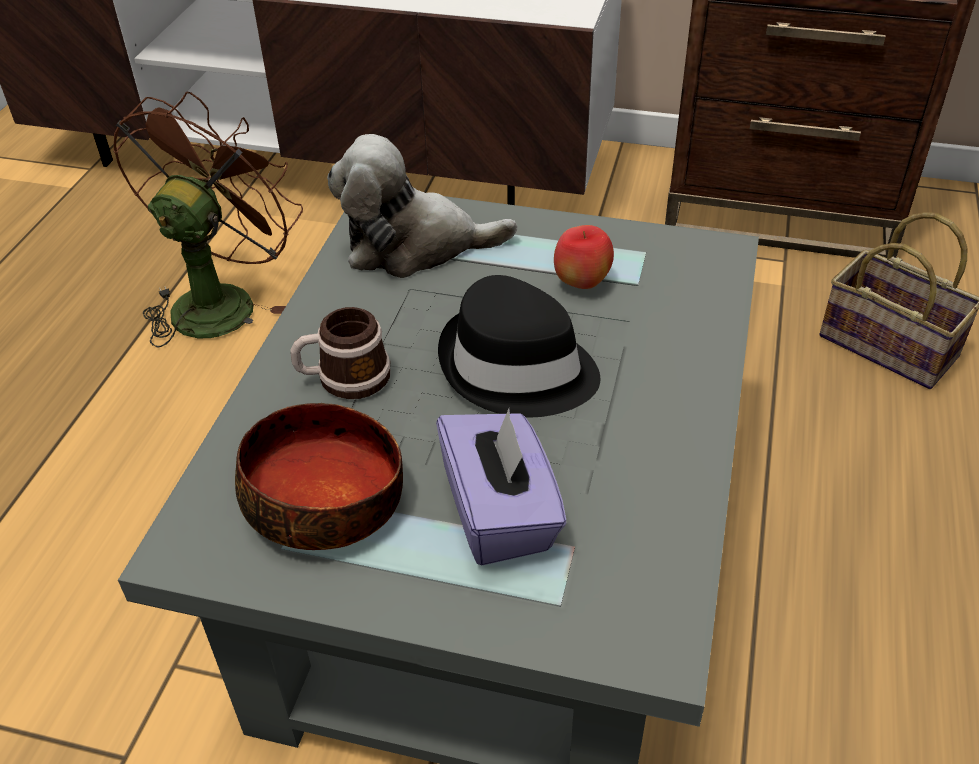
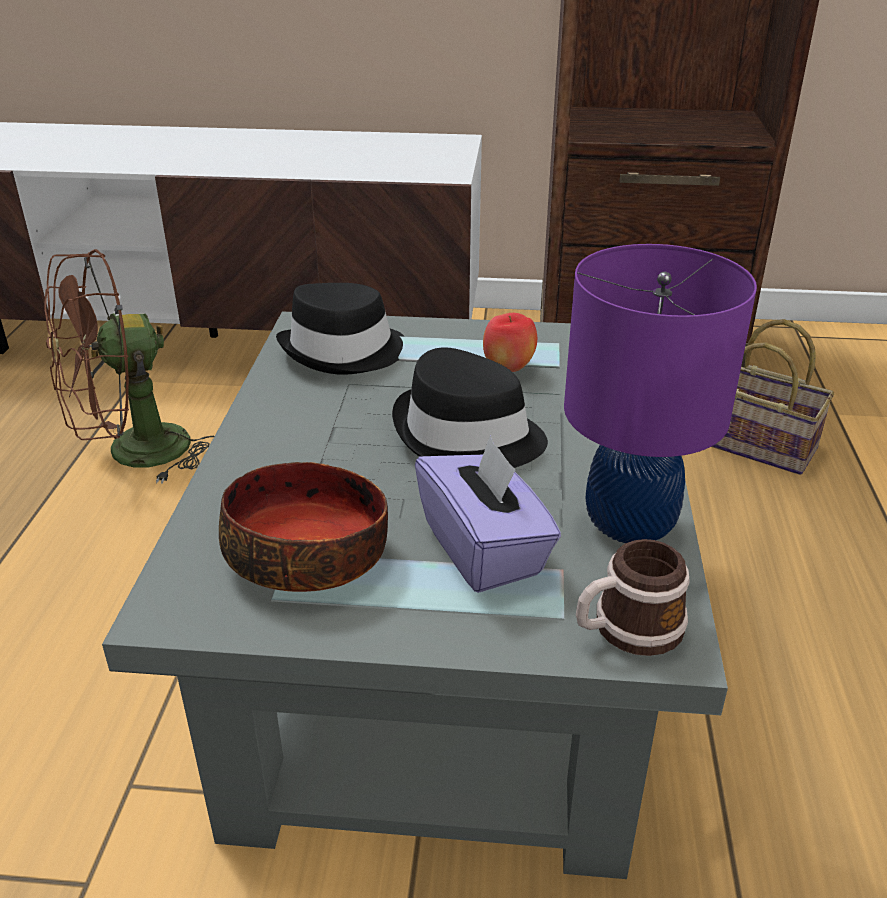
camera: 10 degrees left, 10 degrees down
(221, 300) = (133, 454): brown fan -> brown fan turned 135 degrees counterclockwise
(344, 378) = (302, 456): mug -> mug (626, 630)
(414, 246) = (345, 352): plush toy -> black hat
(655, 497) = (626, 523): none -> purple table lamp

